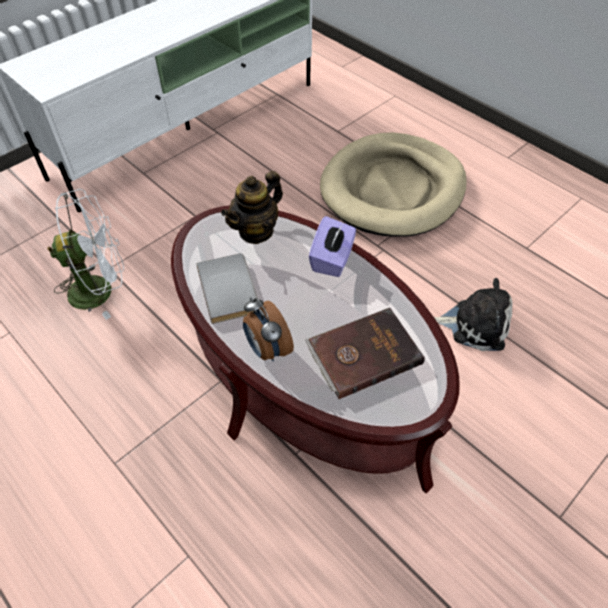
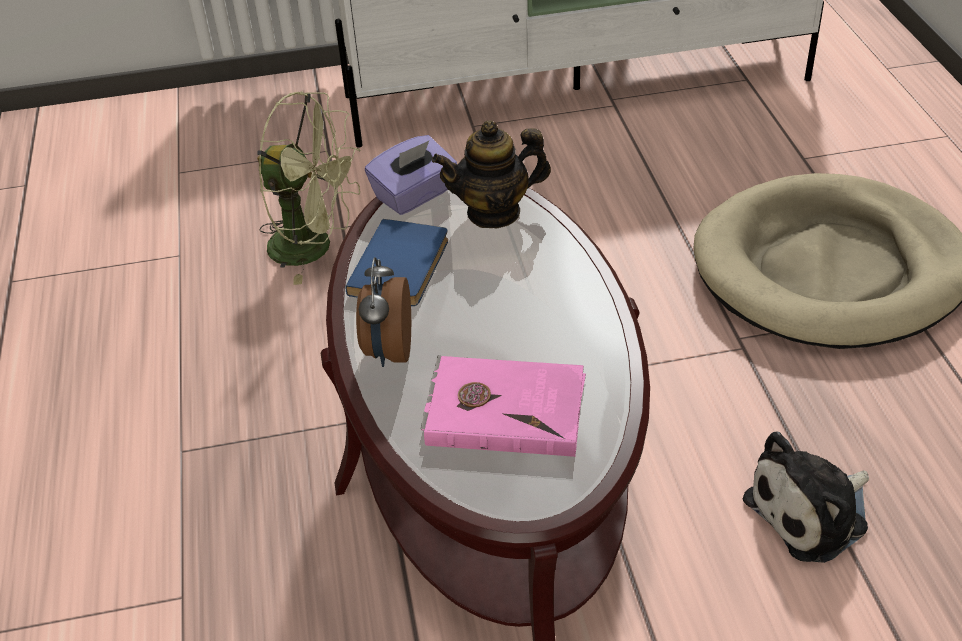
camera: 35 degrees right, 10 degrees down
(100, 289) = (314, 247): white fan -> green fan
(231, 289) = (403, 267): grey book -> blue book
(332, 259) = (565, 282): purple tissue box -> purple tissue box (414, 195)
(363, 353) = (504, 409): brown book -> pink book
(475, 324) = (812, 512): plush toy -> plush toy turned 105 degrees clockwise

